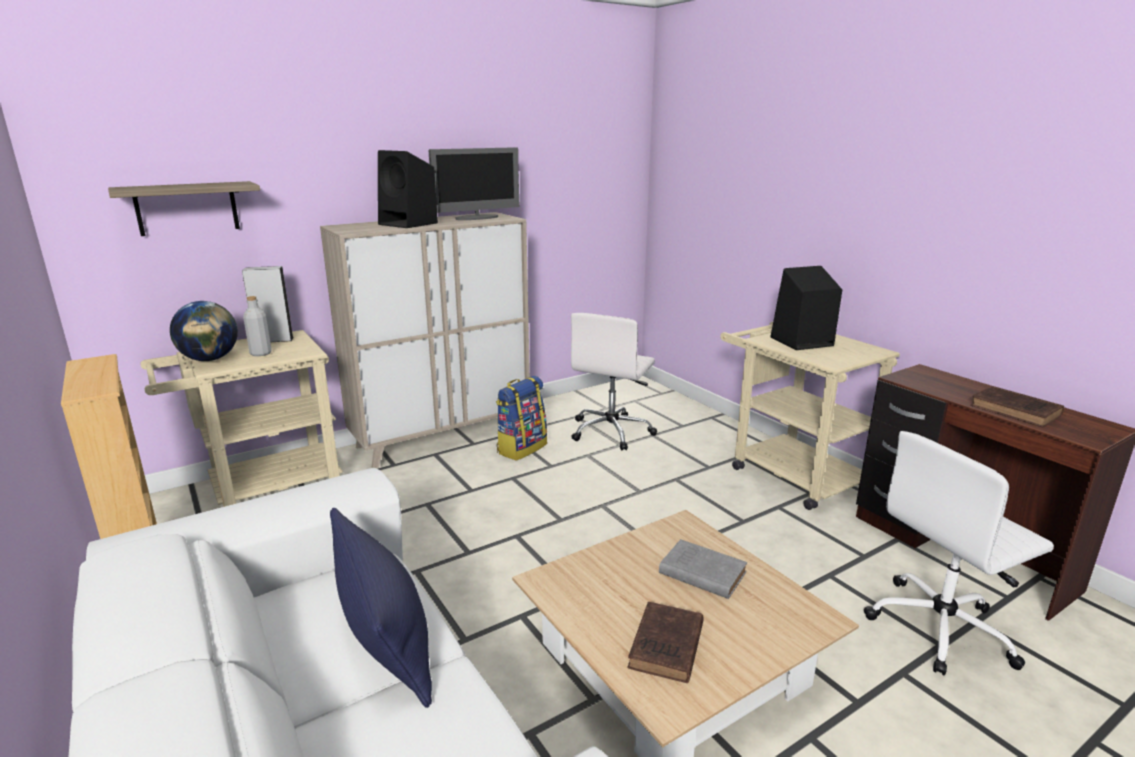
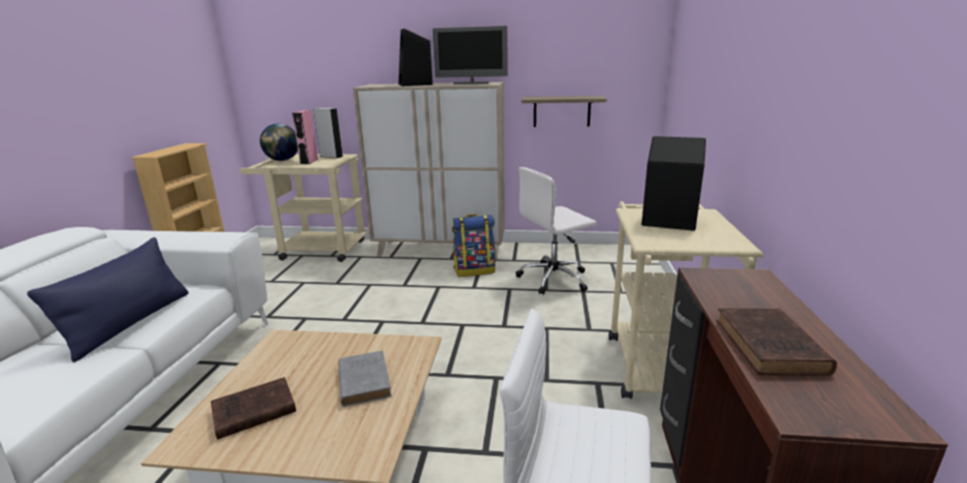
camera: 40 degrees right, 0 degrees up
(187, 208) = (295, 68): shelf -> shelf (561, 111)
(261, 353) = (309, 161): grey bottle -> pink speaker

